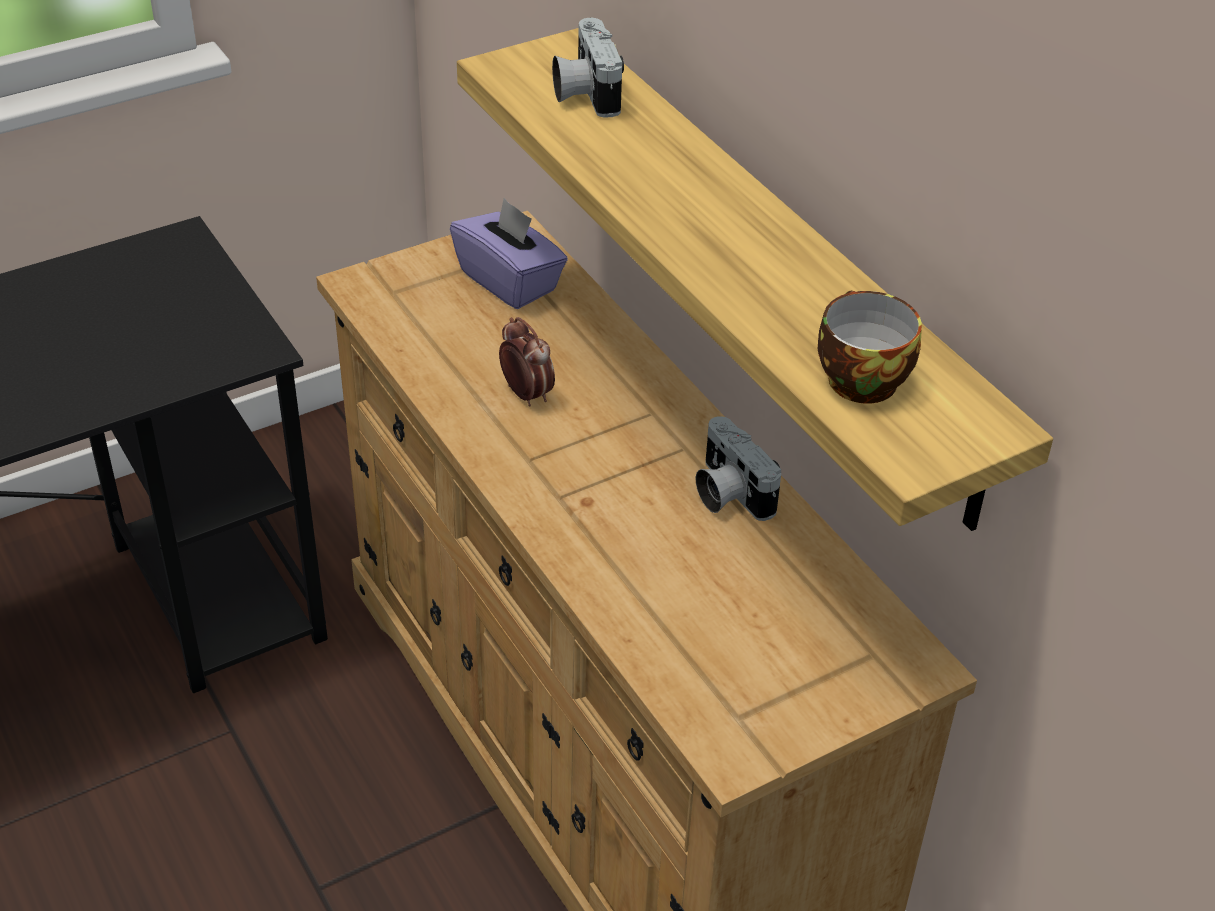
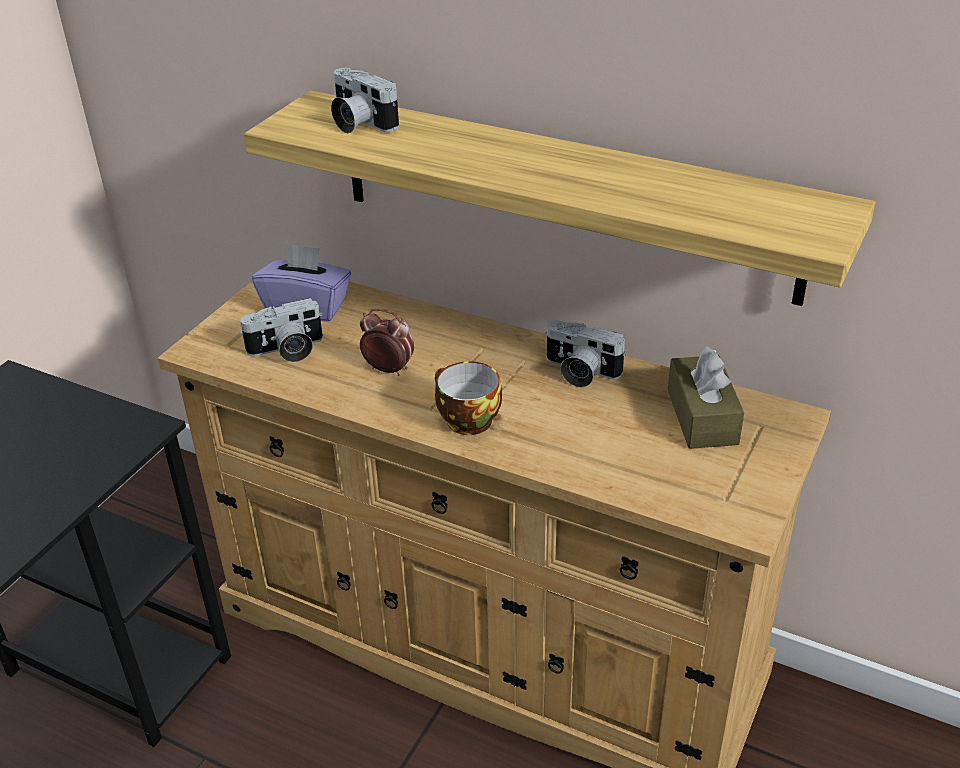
camera: 30 degrees left, 5 degrees down
(445, 324) = (287, 350): none -> camera
(812, 612) = (702, 417): none -> brown tissue box
(857, 378) = (732, 212): cup -> cup (465, 420)

